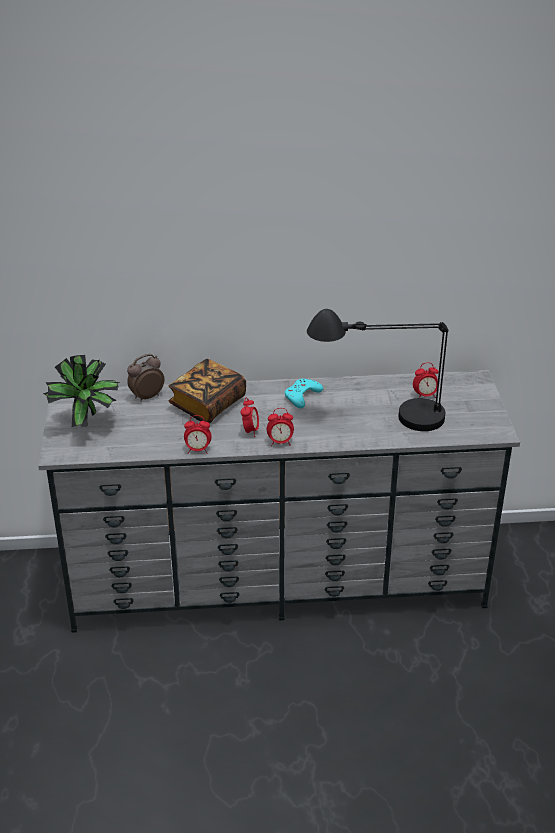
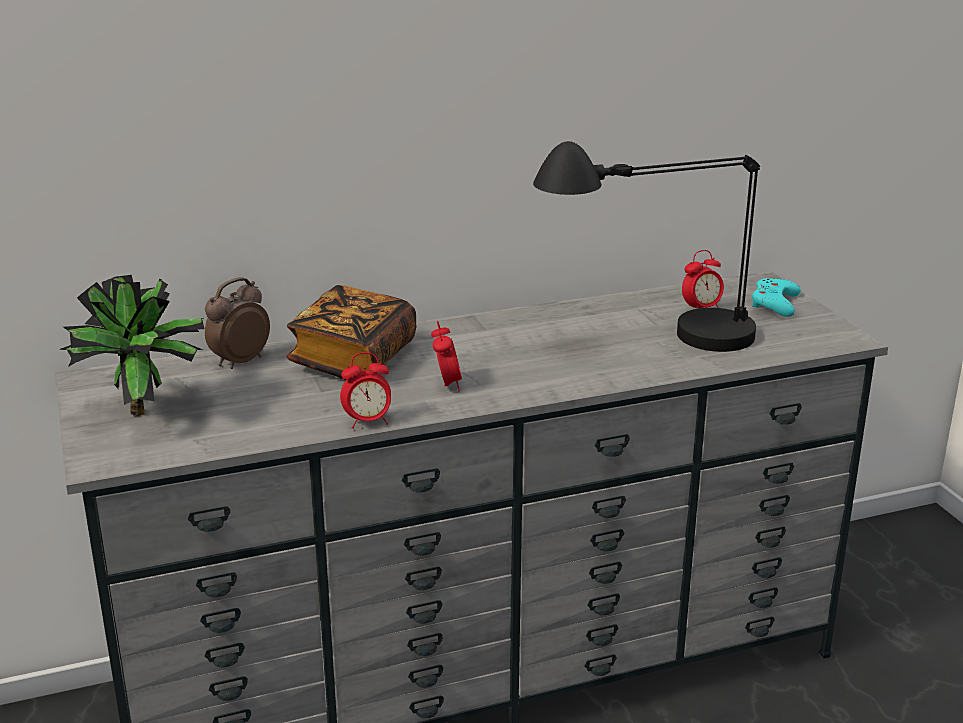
camera: 15 degrees left, 10 degrees down
(280, 442) = (508, 393): alarm clock -> none
(302, 396) = (507, 331): turquoise game controller -> turquoise game controller (775, 303)

